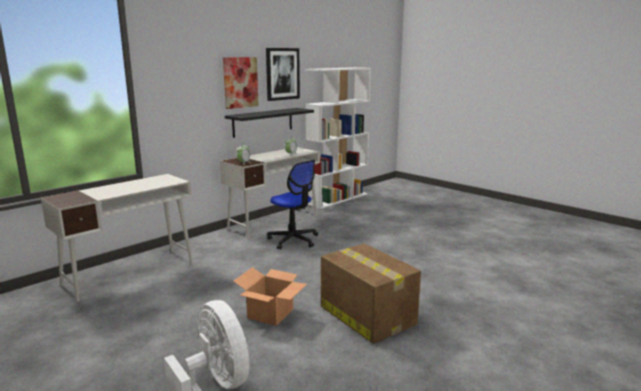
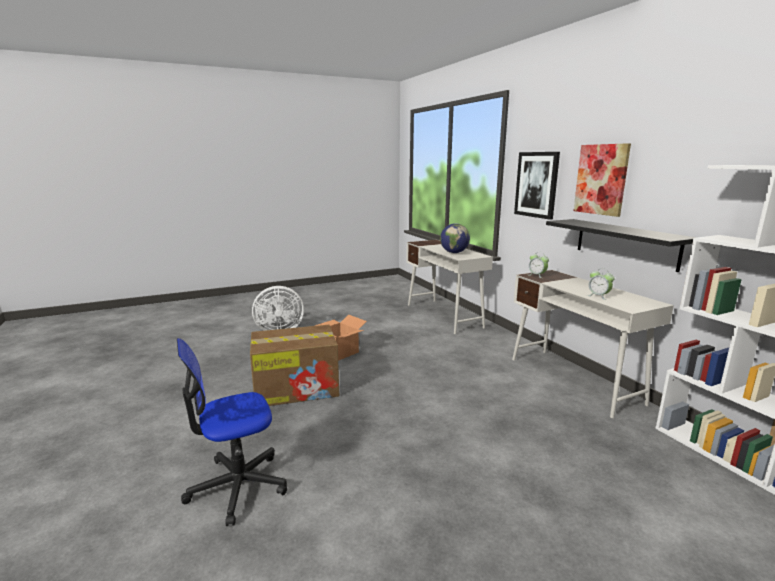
camera: 110 degrees right, 0 degrees up
(148, 184) = (454, 252): none -> globe
(282, 74) = (679, 172): picture -> picture (536, 184)
(293, 240) = (500, 383): office chair -> office chair (237, 486)

